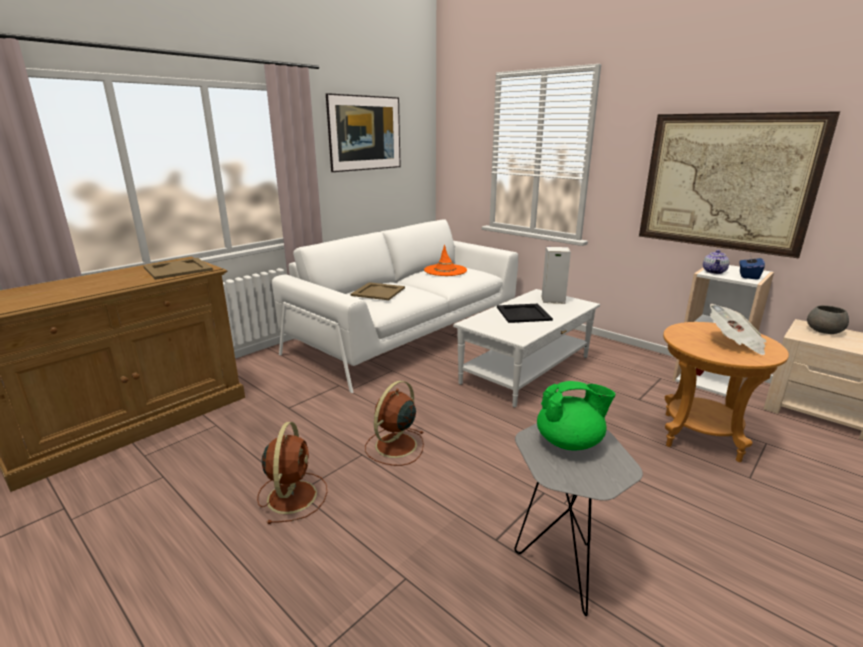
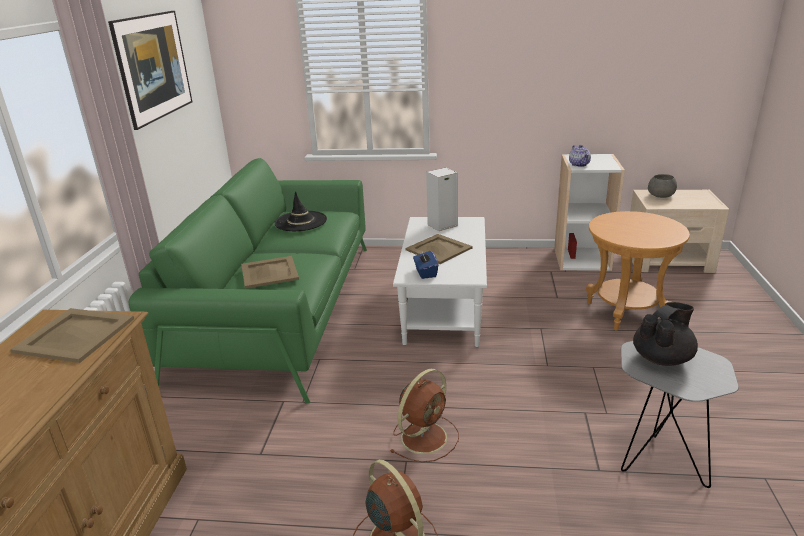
camera: 35 degrees left, 5 degrees up
(394, 446) = (425, 436): brown fan -> brown fan turned 135 degrees counterclockwise
(407, 333) = (280, 309): white sofa -> green sofa
(445, 270) = (301, 221): orange hat -> black hat
(523, 314) = (439, 249): black tray -> beige tray
(570, 442) = (662, 358): green teapot -> black teapot
(725, 182) = (564, 80): picture -> none
(735, 343) = (647, 227): newspaper -> none
(748, 276) = (605, 163): blue tissue box -> blue tissue box (425, 273)

